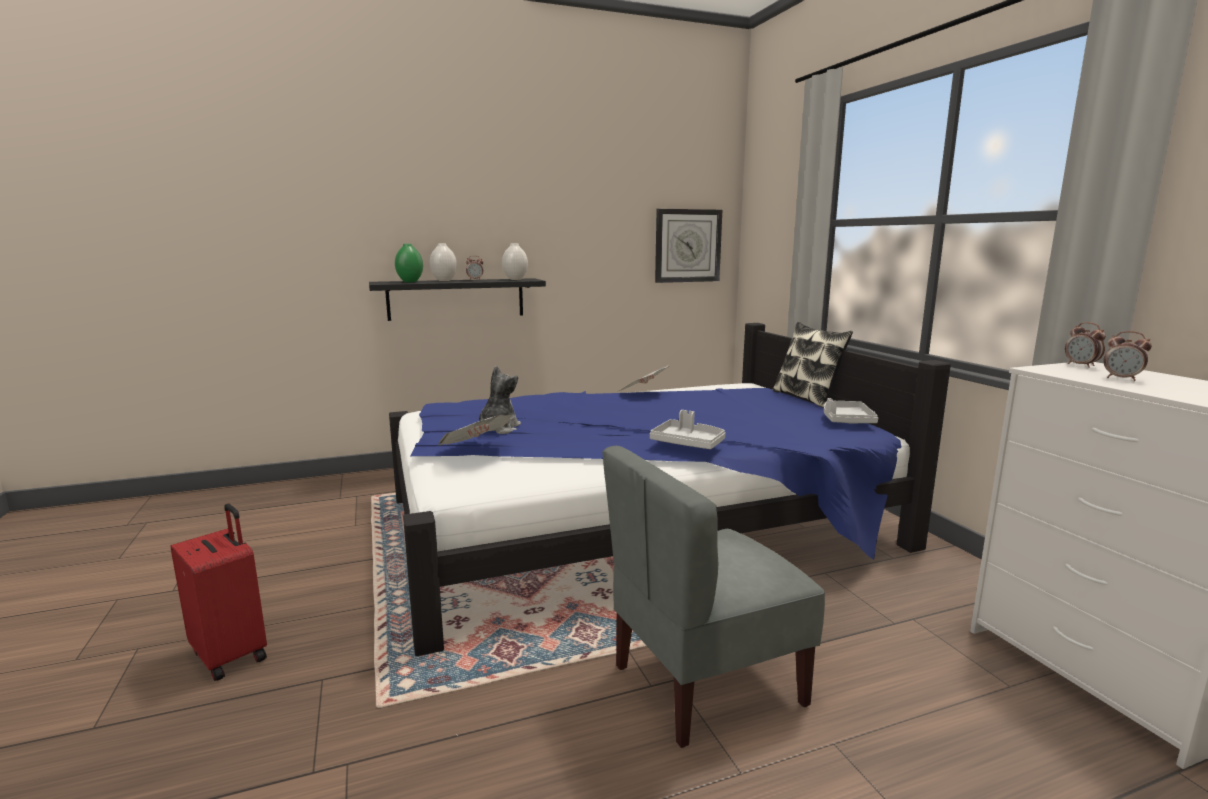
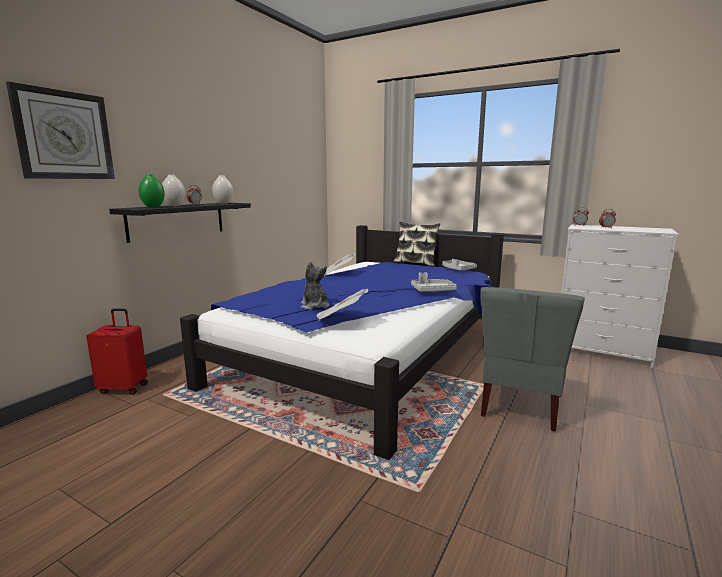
camera: 40 degrees left, 0 degrees up
(232, 654) = (268, 525): red suitcase -> red suitcase (124, 388)
(687, 246) = (305, 179): wall clock -> wall clock (64, 135)

